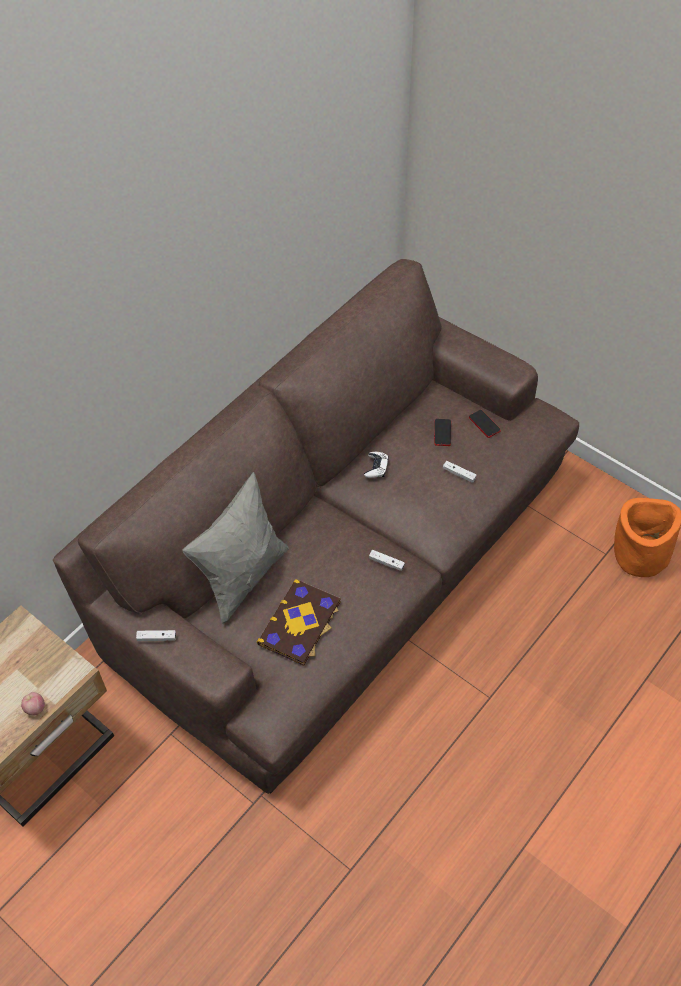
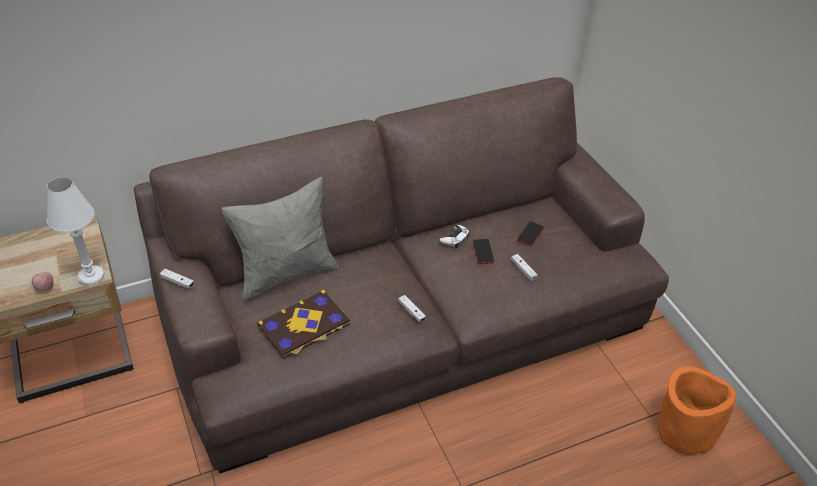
camera: 25 degrees right, 10 degrees down
(73, 675) = (91, 277): none -> white table lamp
(484, 424) = (573, 242): phone -> phone (483, 252)

